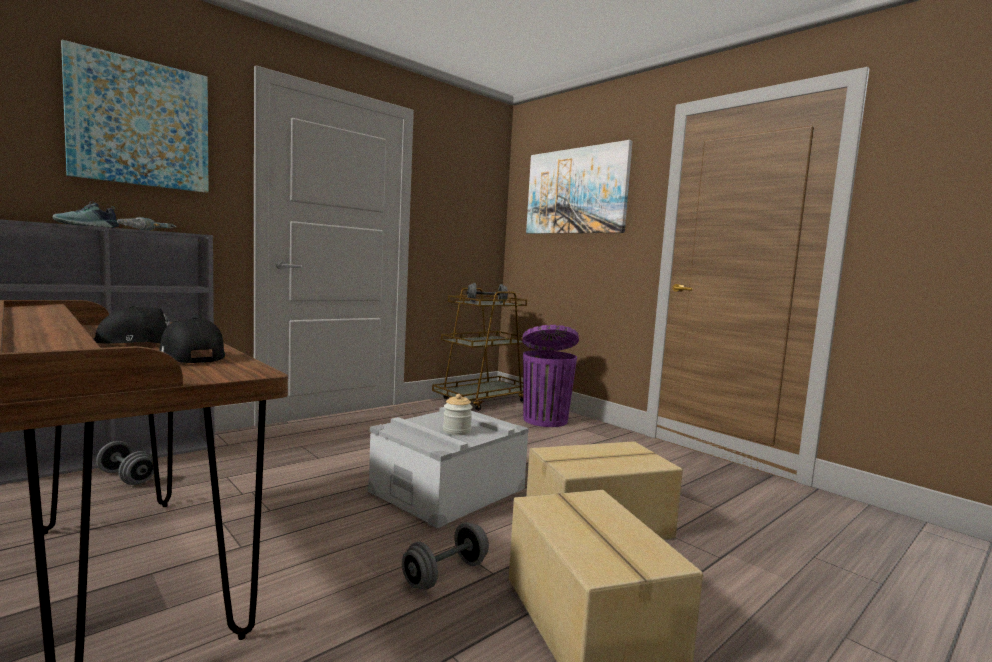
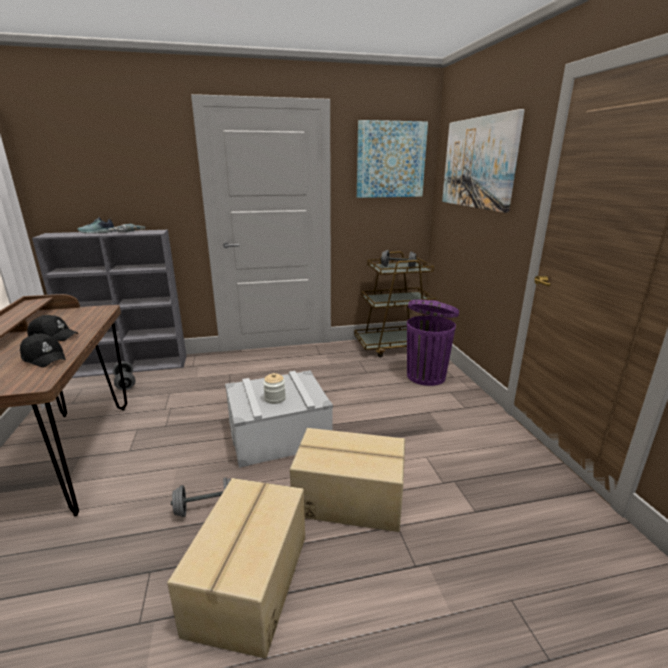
camera: 30 degrees right, 15 degrees up
(140, 123) = (121, 157): picture -> picture (390, 160)
(191, 356) = (44, 357): black cap -> black cap turned 135 degrees clockwise

